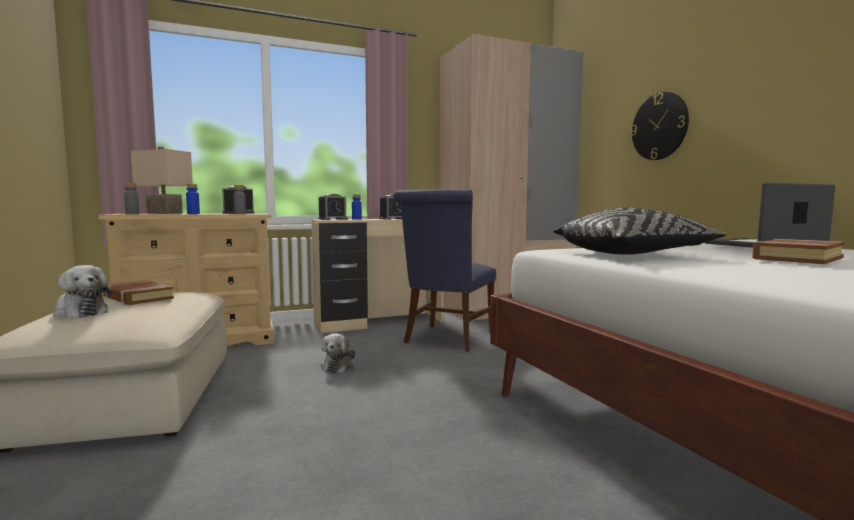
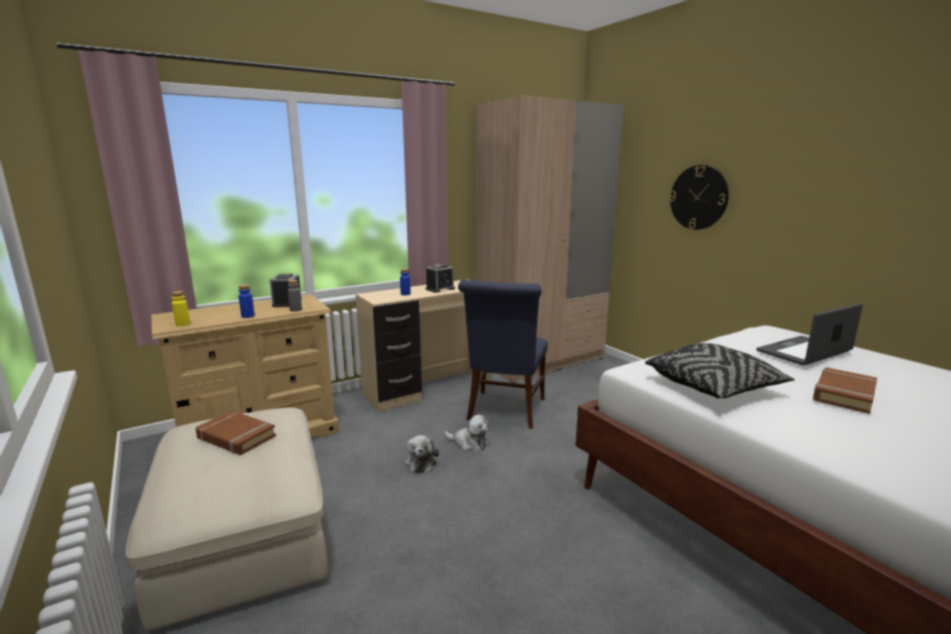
camera: 10 degrees left, 10 degrees up
(80, 312) = (200, 474): plush toy -> plush toy (468, 443)
(132, 214) = (182, 324): grey bottle -> yellow bottle
(163, 213) = (209, 315): beige table lamp -> none
(332, 219) = (381, 296): alarm clock -> none

